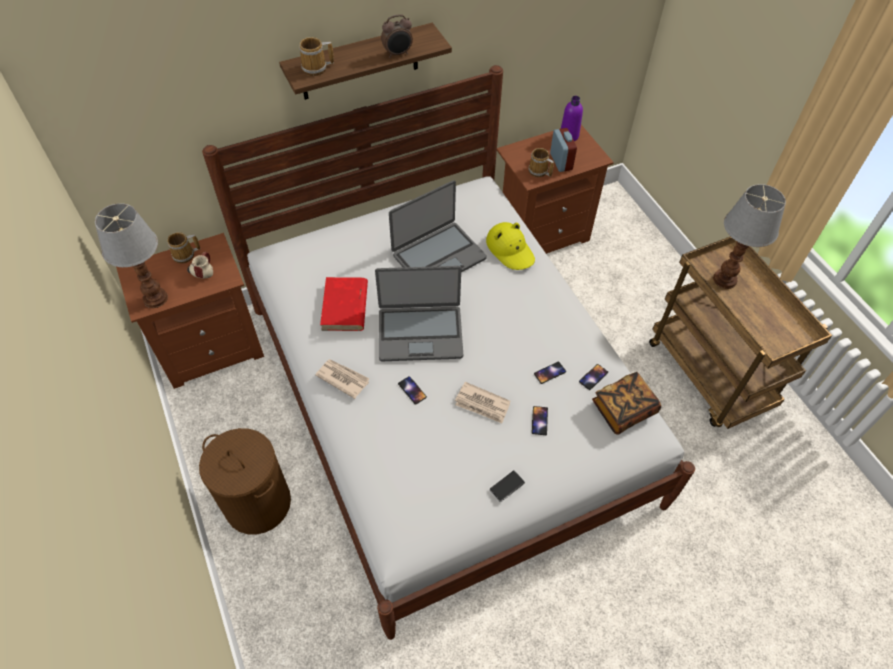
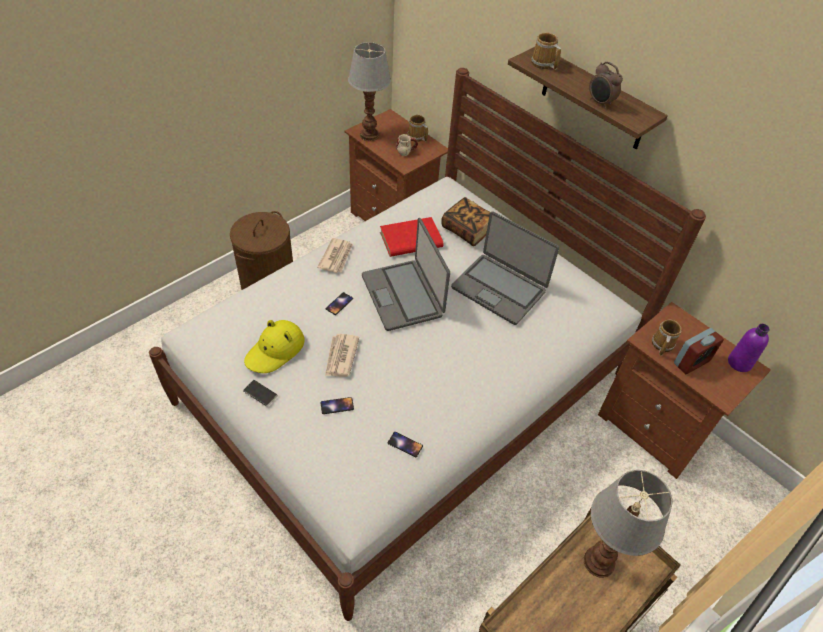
camera: 70 degrees right, 5 degrees down
(510, 250) = (538, 343): yellow hat -> yellow hat (275, 350)
(550, 373) = (396, 404): phone -> none
(623, 410) = (373, 479): book -> book (467, 230)

